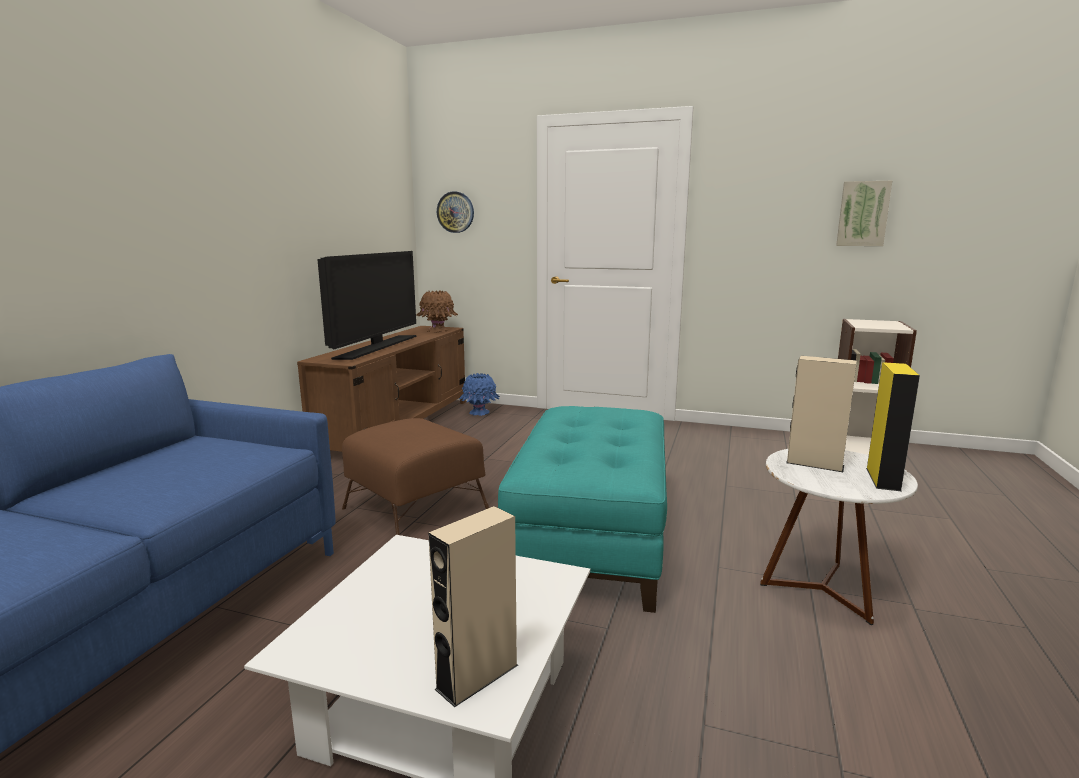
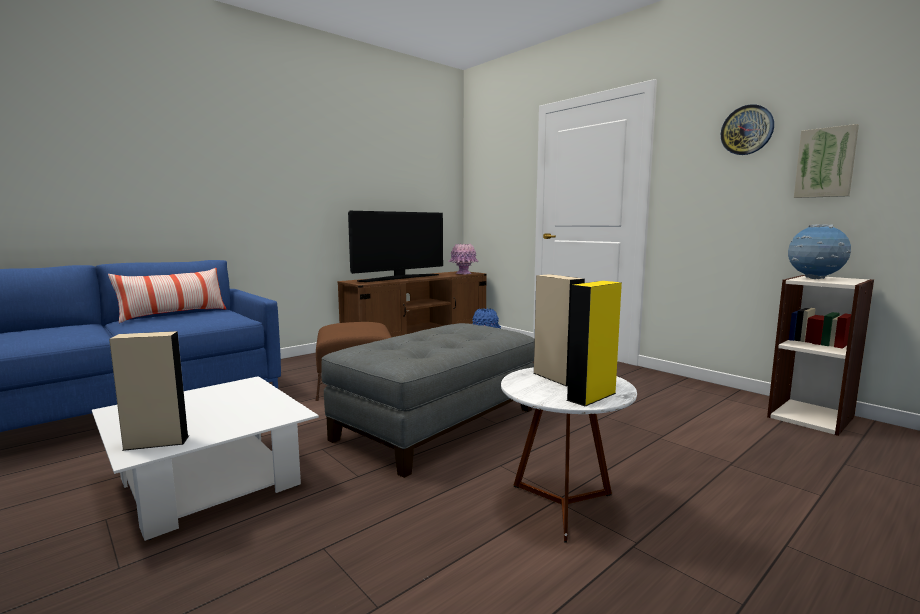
camera: 30 degrees right, 5 degrees down
(142, 464) = (173, 315): none -> pillow
(437, 331) = (463, 273): brown vase -> pink vase
(455, 212) = (486, 185): wall clock -> wall clock (747, 130)
(593, 537) = (438, 424): turquoise ottoman -> grey ottoman
(869, 324) = (815, 279): none -> globe

